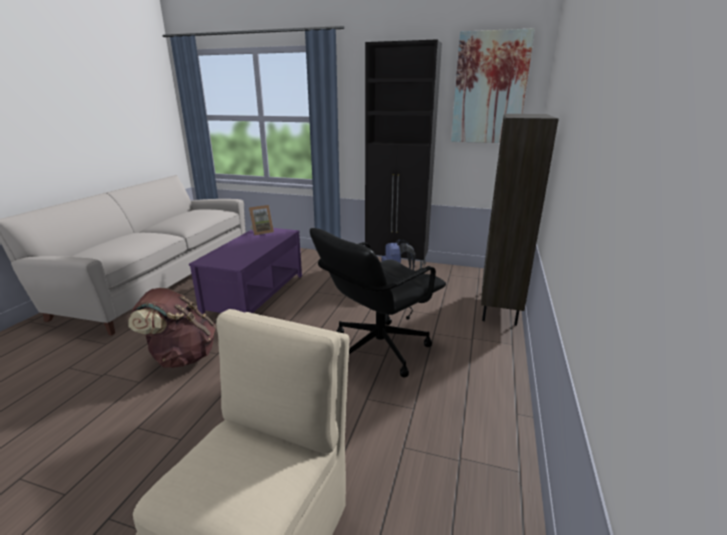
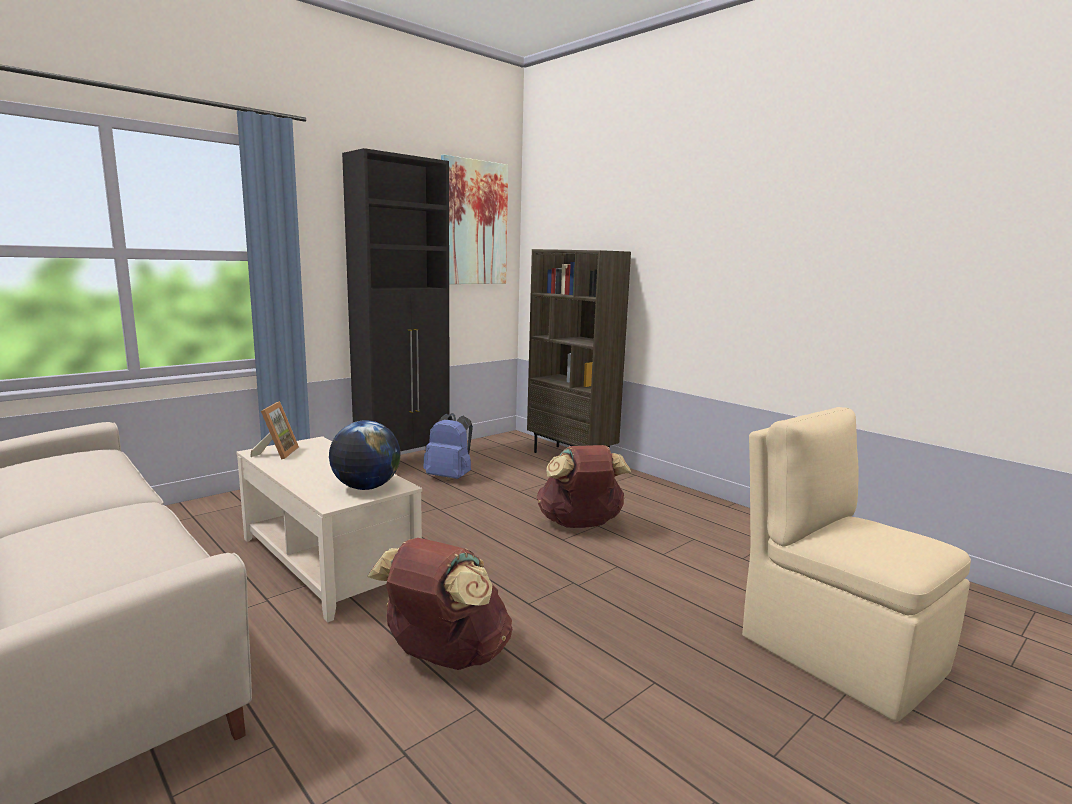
camera: 60 degrees left, 10 degrees down
(229, 260) = (366, 487): none -> globe
(255, 294) = (327, 561): purple coffee table -> beige coffee table
(378, 348) = (580, 525): black office chair -> brown backpack

